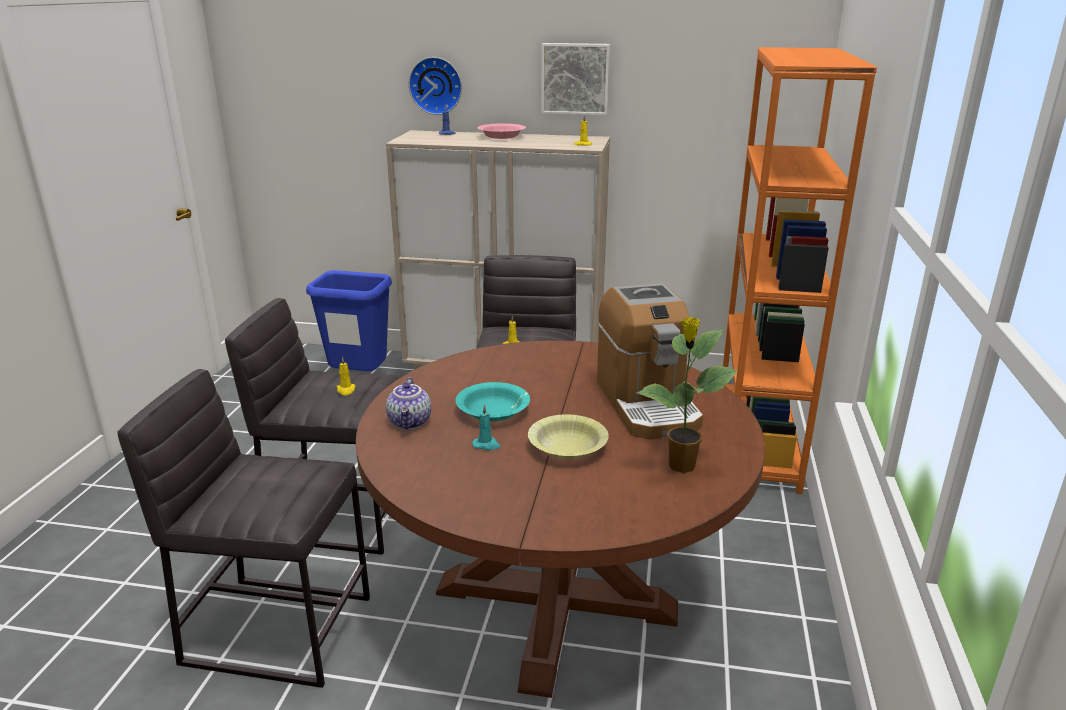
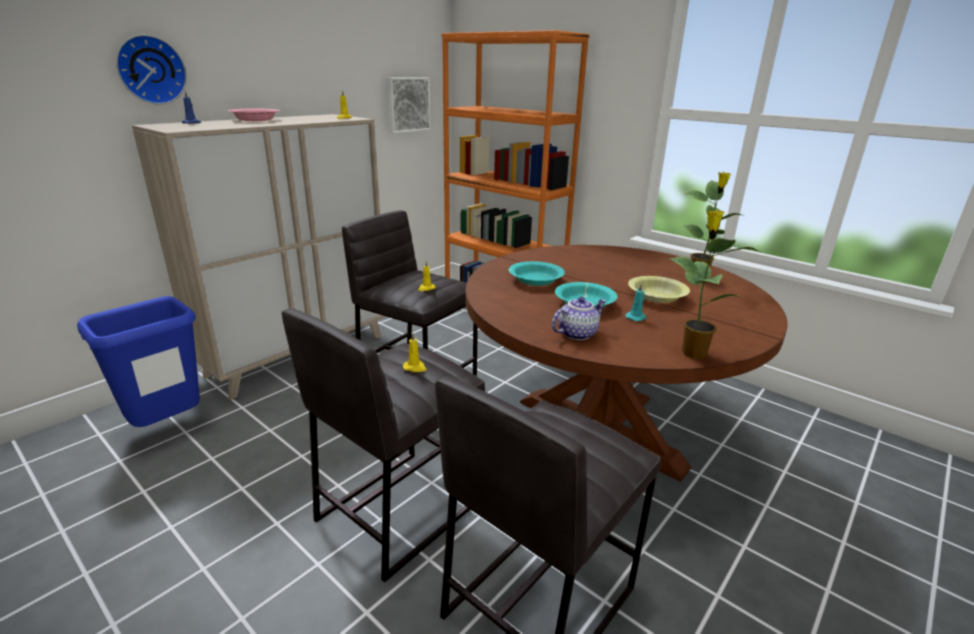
camera: 60 degrees left, 0 degrees up
(411, 422) = (576, 333): teapot -> teapot turned 60 degrees counterclockwise
(421, 490) = (692, 352): none -> potted plant
(531, 374) = (535, 280): none -> turquoise bowl
(575, 79) = (294, 62): picture -> picture (407, 104)
(647, 404) = (614, 265): coffee machine -> none

